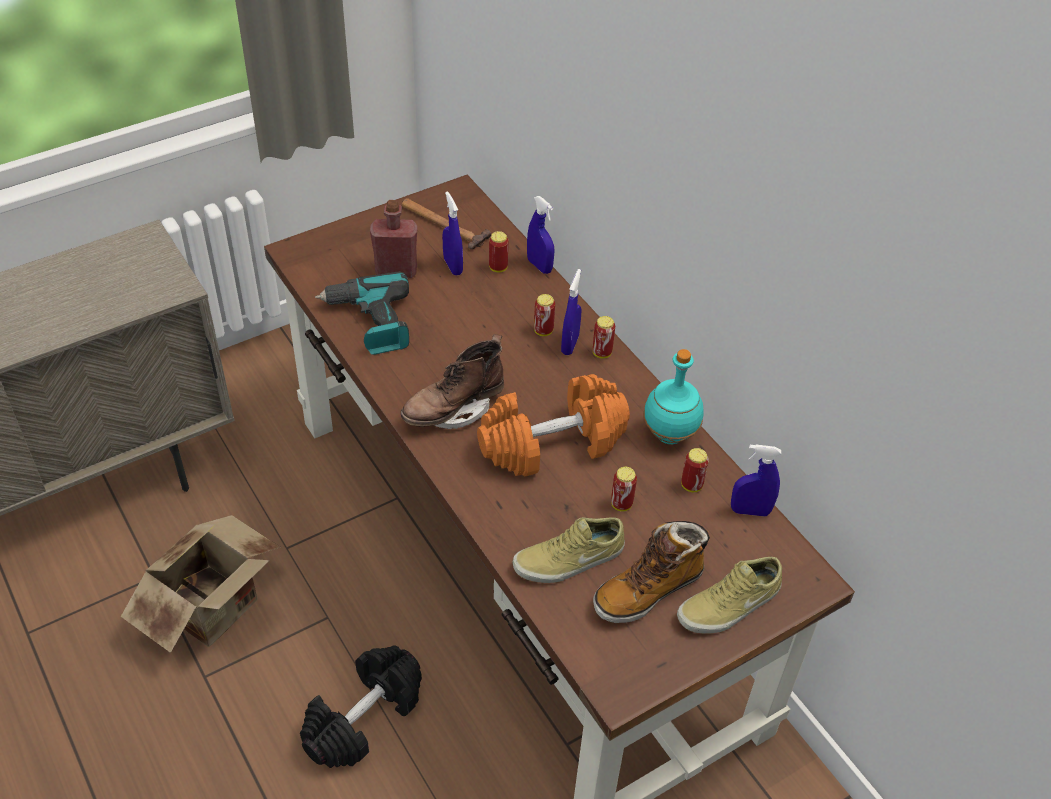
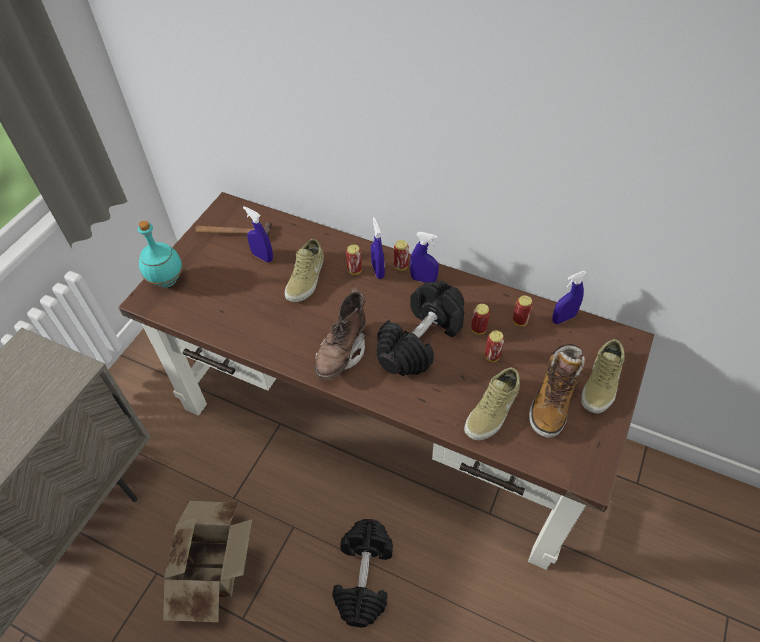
camera: 30 degrees left, 5 degrees up
(371, 322) = (238, 323): power drill -> none
(396, 270) = (227, 278): red bottle -> none
(482, 313) = (306, 278): none -> beige shoe
(498, 268) = (292, 243): can -> can (478, 329)
(539, 266) = (317, 229): blue spray bottle -> blue spray bottle (423, 279)
(552, 444) = (420, 341): orange dumbbell -> black dumbbell
(670, 435) = (482, 296): turquoise bottle -> turquoise bottle (168, 281)

